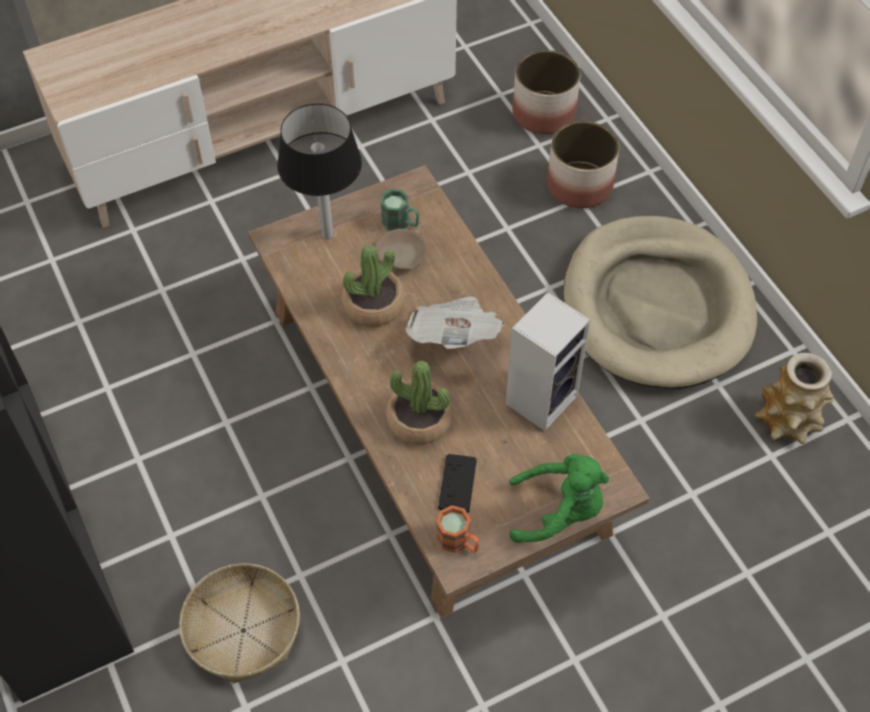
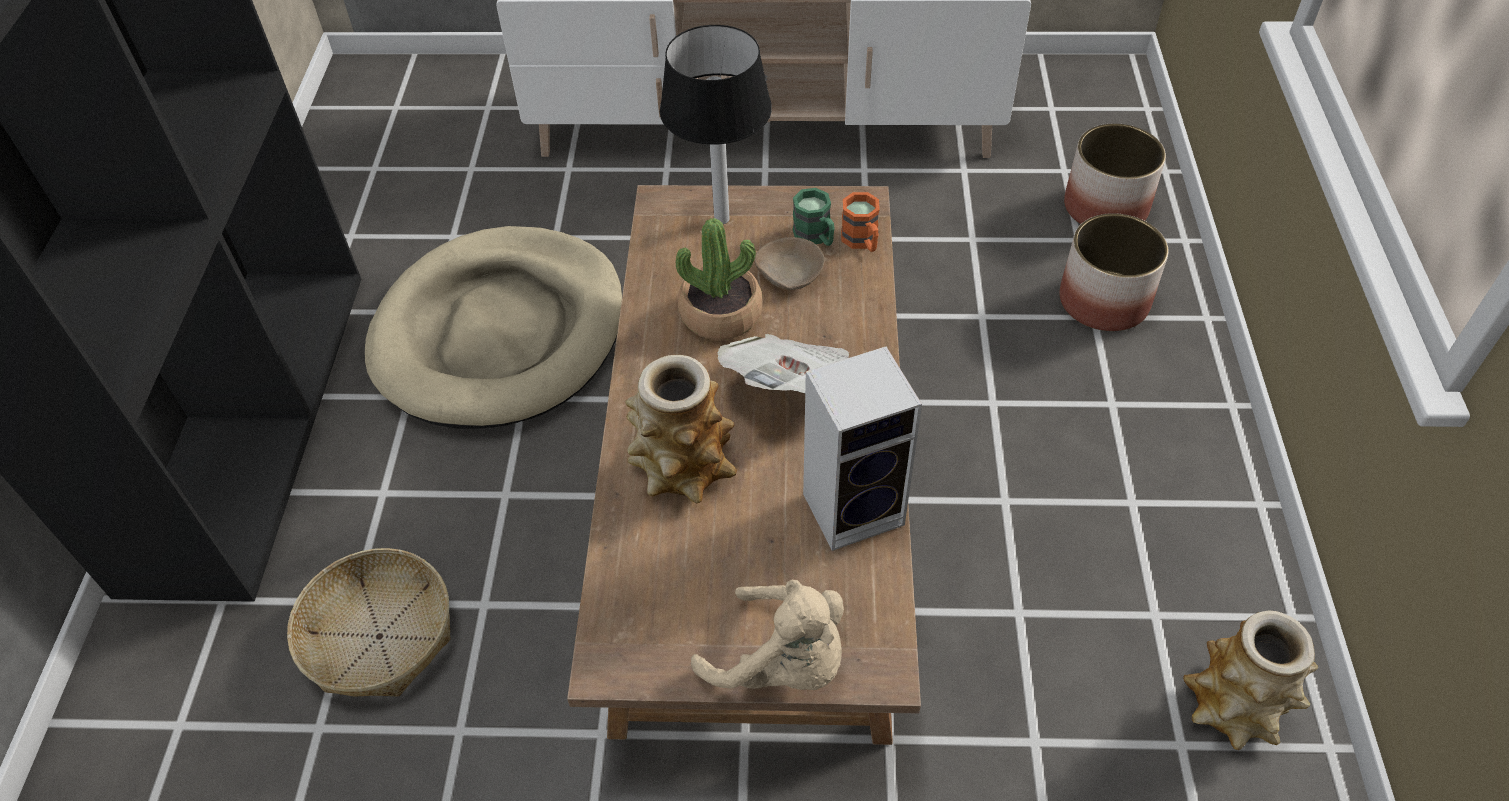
camera: 30 degrees right, 5 degrees down
(419, 420) = (683, 467): potted plant -> vase
(457, 484) = (675, 566): black game controller -> none
(458, 542) = (627, 639): orange mug -> orange mug (862, 241)
(559, 511) = (782, 663): green plush toy -> beige plush toy
(657, 307) = (1123, 481): beige dog bed -> beige dog bed (501, 333)

